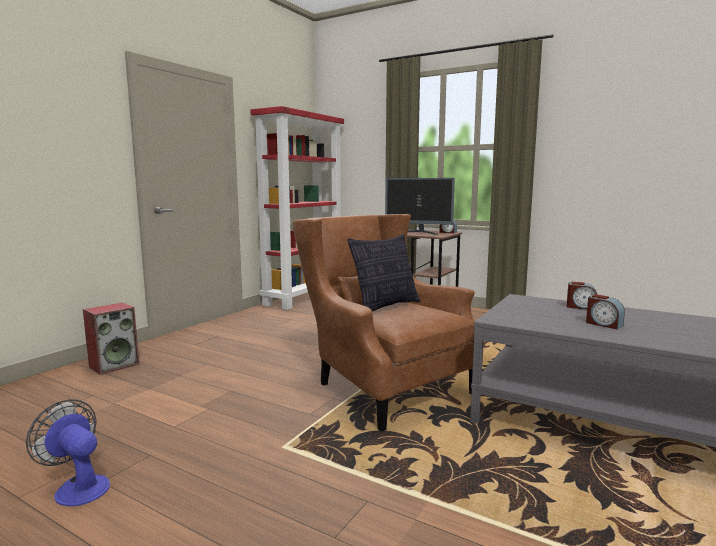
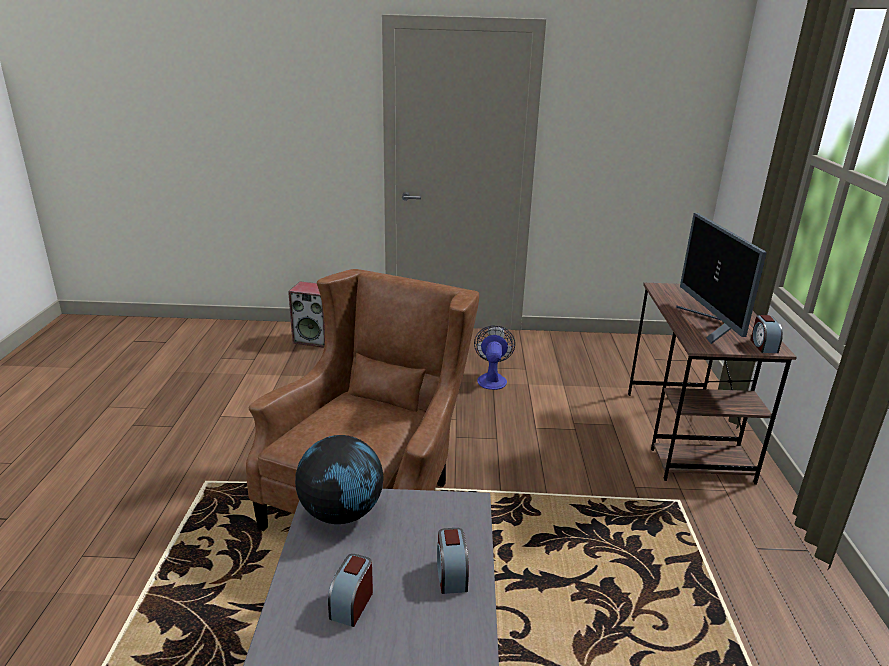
camera: 60 degrees right, 15 degrees up
(77, 487) = (123, 420): fan -> fan (492, 379)
(304, 297) = (621, 344): red bookcase -> none
(385, 306) = (362, 413): pillow -> none
(513, 317) = (341, 513): none -> globe

